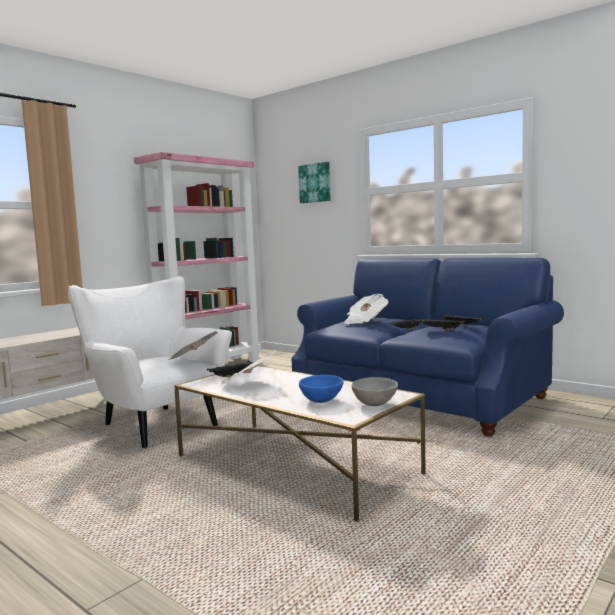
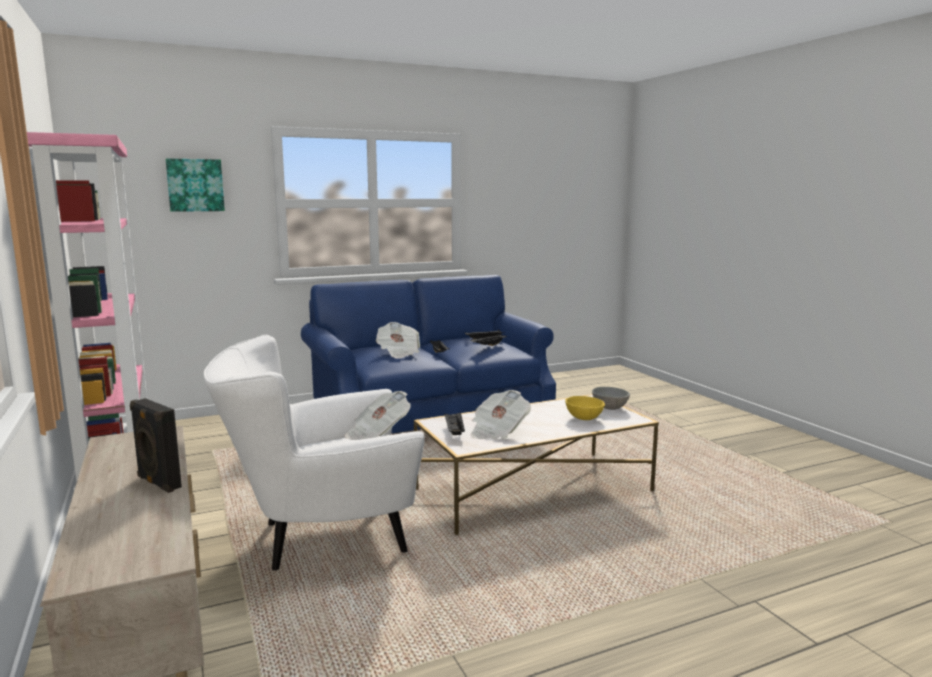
camera: 65 degrees left, 5 degrees up
(40, 338) = (157, 483): none -> black speaker
(322, 401) = (584, 418): blue bowl -> yellow bowl

